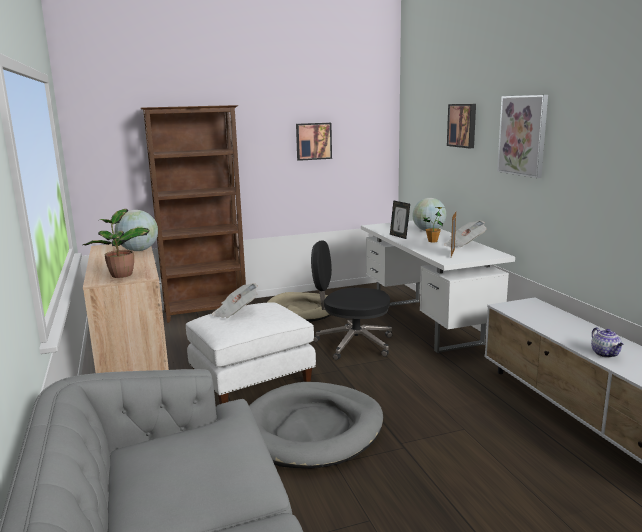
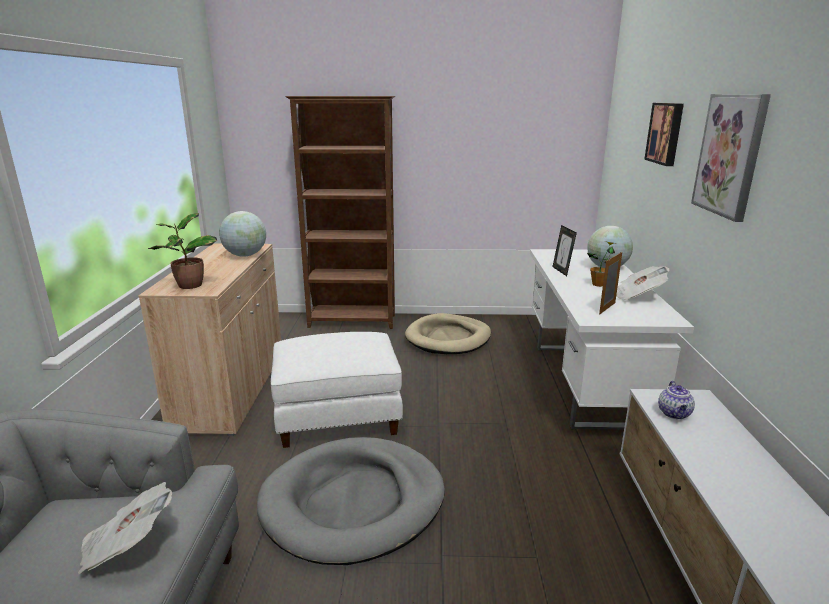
camera: 20 degrees right, 5 degrees up
(235, 312) = (322, 341): newspaper -> newspaper (128, 545)
(313, 141) = (492, 142): picture -> none
(352, 344) = (476, 393): black office chair -> none
(606, 354) = (758, 524): teapot -> teapot (674, 414)

